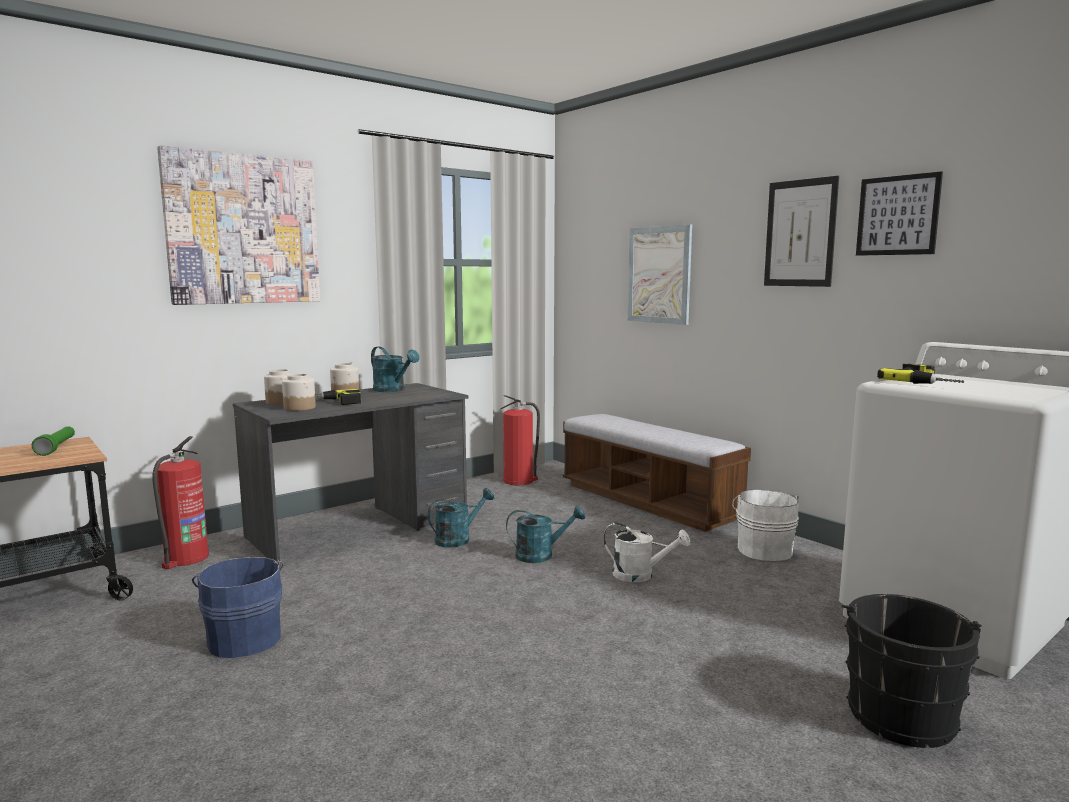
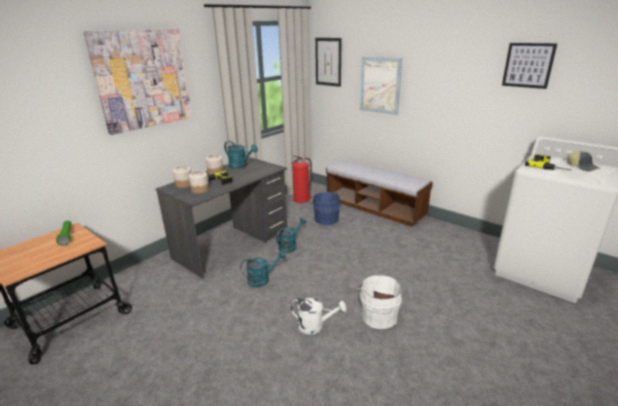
camera: 10 degrees left, 15 degrees up
(185, 558) = (145, 278): fire extinguisher -> none
(244, 638) = (212, 330): blue bucket -> blue bucket (325, 219)
(541, 555) = (338, 252): turquoise watering can -> turquoise watering can (262, 279)
(640, 575) = (393, 260): white watering can -> white watering can (315, 326)
(764, 549) = (443, 235): white bucket -> white bucket (378, 315)
(800, 233) = (469, 69): picture -> picture (328, 62)
(900, 713) = (539, 329): black bucket -> none
(998, 385) = (582, 167): none -> cap

